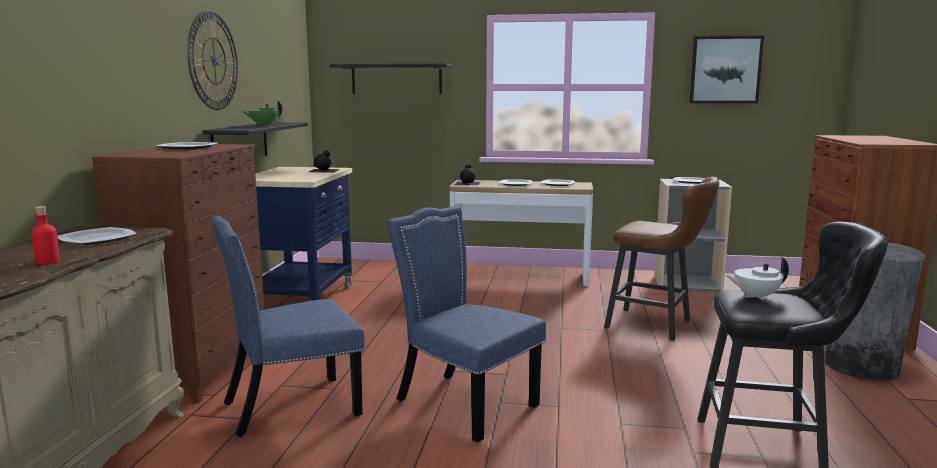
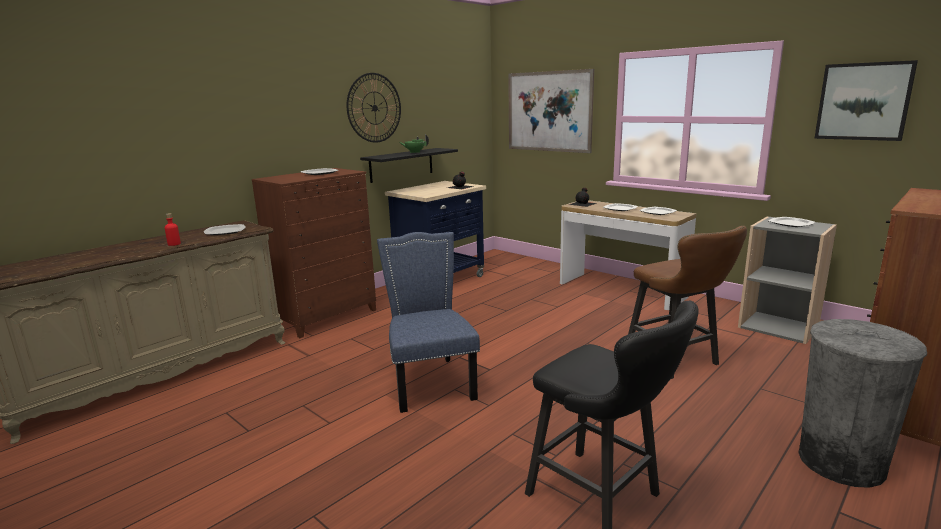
camera: 35 degrees right, 5 degrees up
(294, 406) = (339, 354): blue chair -> none
(396, 79) = (548, 111): black shelf -> picture
(755, 296) = (595, 357): white teapot -> none

